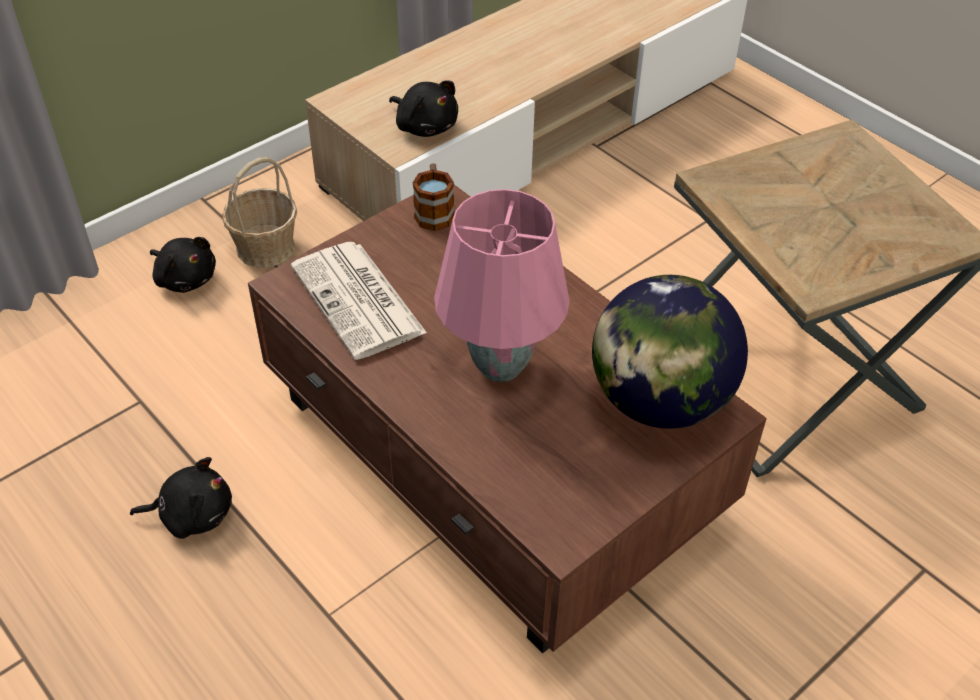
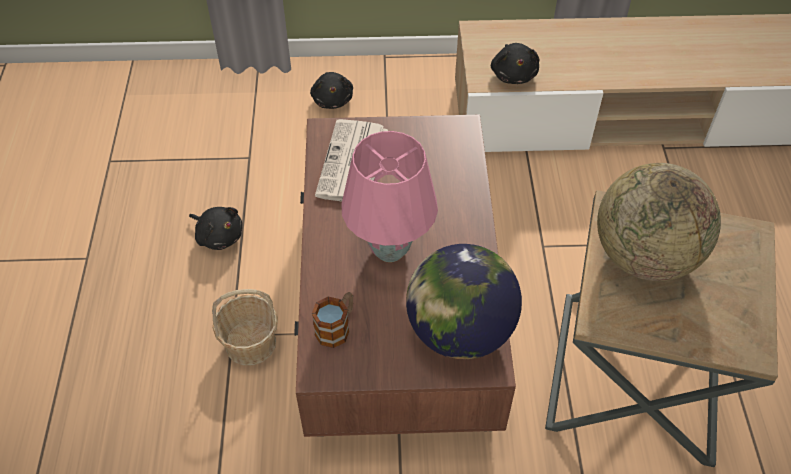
camera: 40 degrees right, 5 degrees up
(265, 247) = (391, 104): basket -> basket (250, 343)
(434, 211) = (450, 132): mug -> mug (337, 327)
(785, 208) = (644, 256): none -> globe

